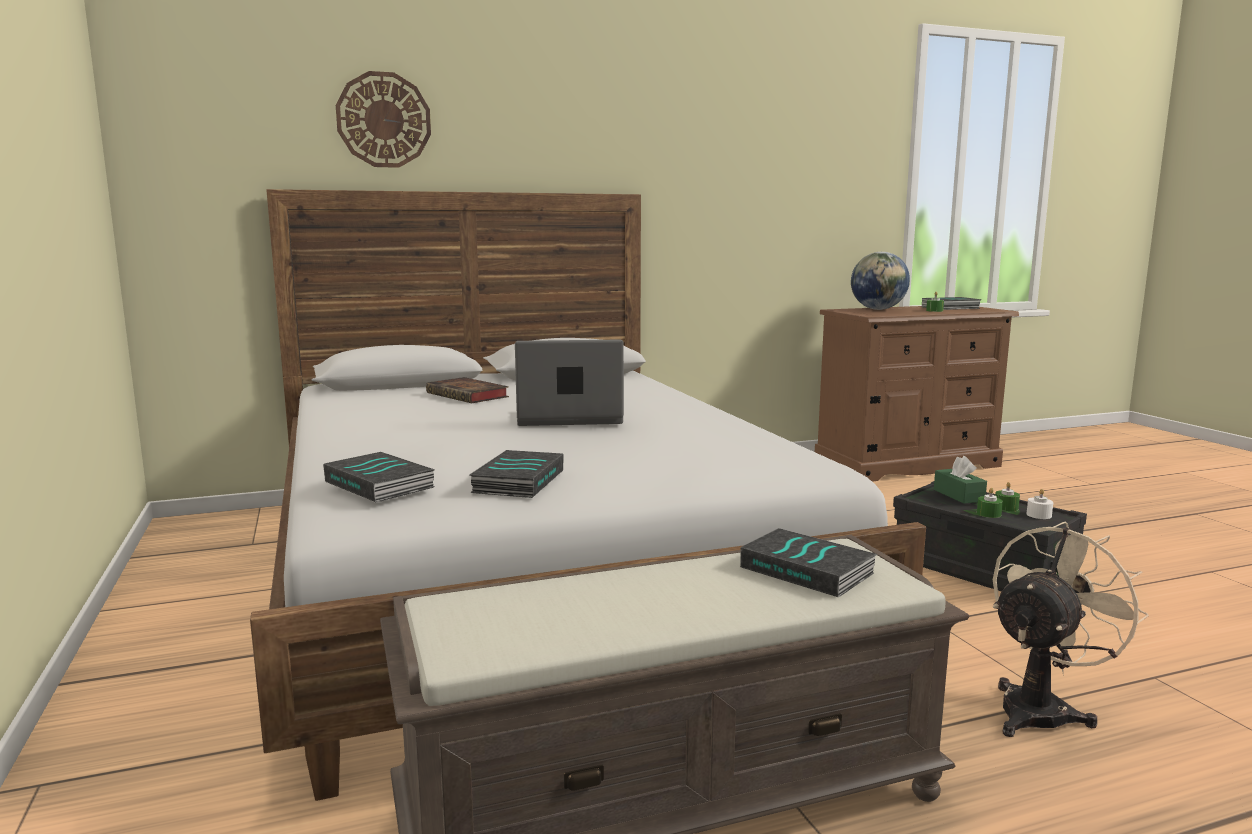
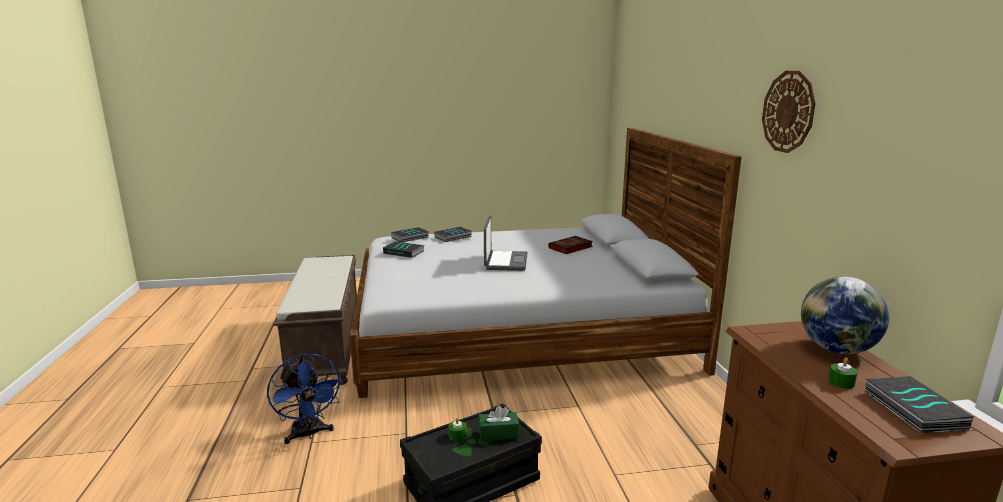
camera: 100 degrees right, 5 degrees up
(384, 120) = (661, 93): wall clock -> wall clock (788, 111)
(808, 570) = (316, 297): book -> book (453, 237)
(1006, 507) = (467, 449): green candle -> none
(1039, 515) = (445, 458): white candle -> none
(1042, 708) = (308, 434): beige fan -> blue fan

